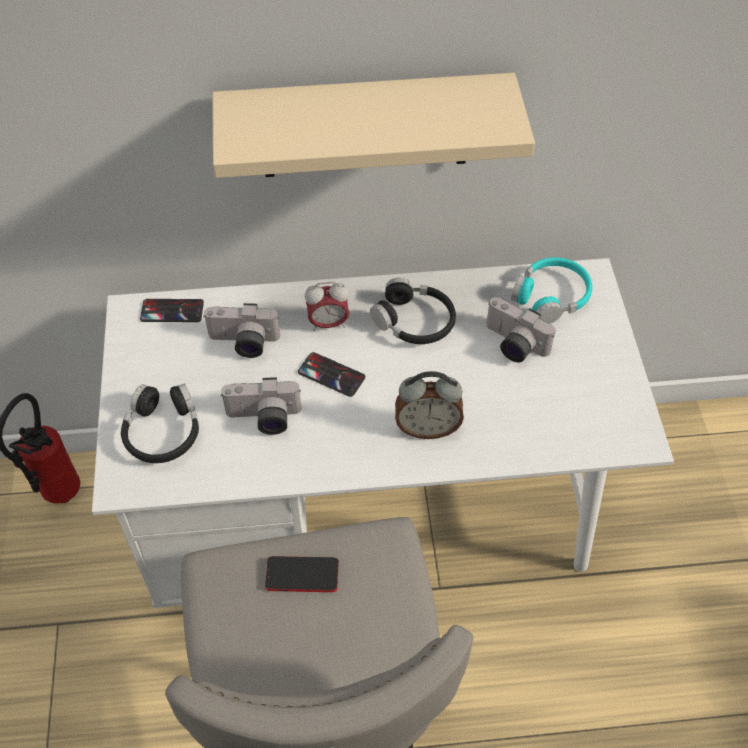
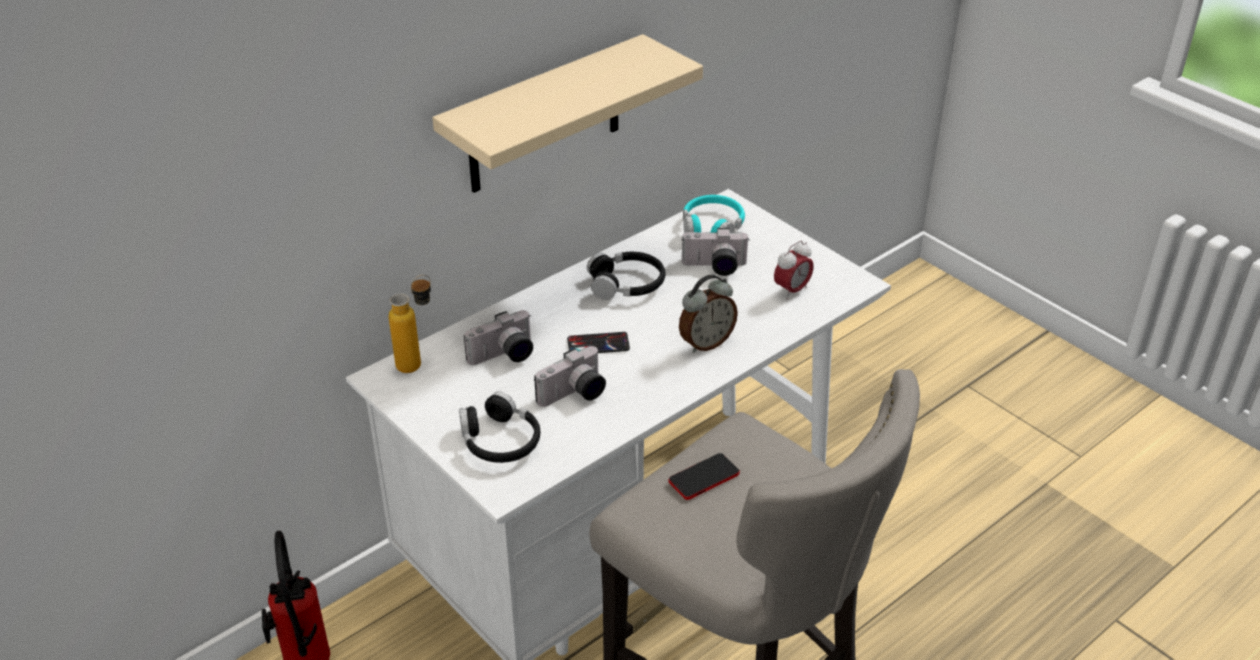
camera: 35 degrees left, 15 degrees down
(172, 311) = (418, 362): phone -> bottle
(328, 323) = (560, 314): alarm clock -> alarm clock (792, 290)

